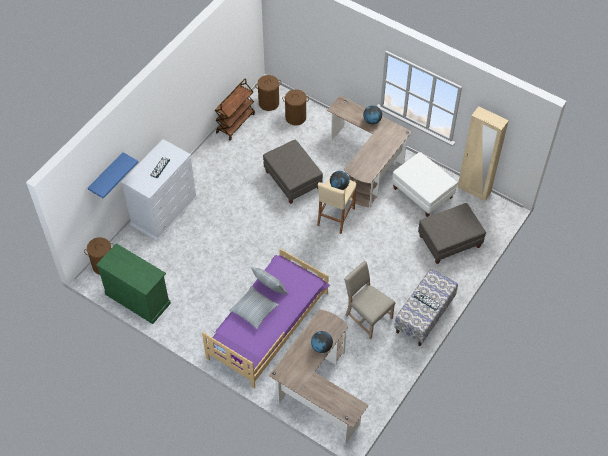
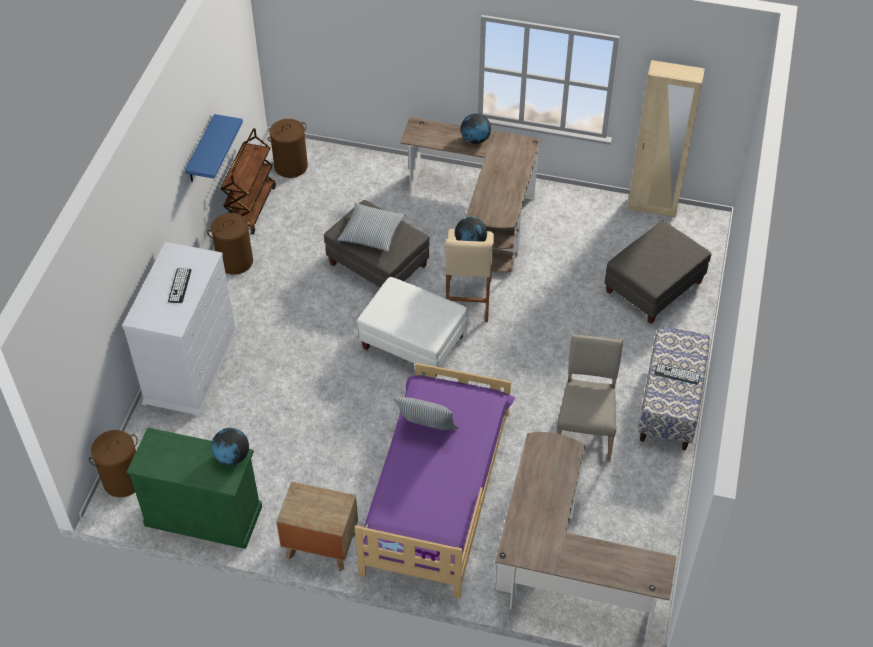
camera: 20 degrees left, 5 degrees down
(106, 174) = (99, 314): blue shelf -> blue shelf (201, 150)
(192, 335) = (320, 545): none -> brown nightstand
(254, 310) = (416, 469): pillow -> pillow (371, 232)
(296, 117) = (342, 176): brown laundry basket -> brown laundry basket (235, 261)
(321, 347) = (559, 489): globe -> globe (232, 457)
(366, 316) = (584, 431): beige chair -> beige chair turned 75 degrees clockwise
(422, 193) = (581, 231): white ottoman -> white ottoman (413, 343)

